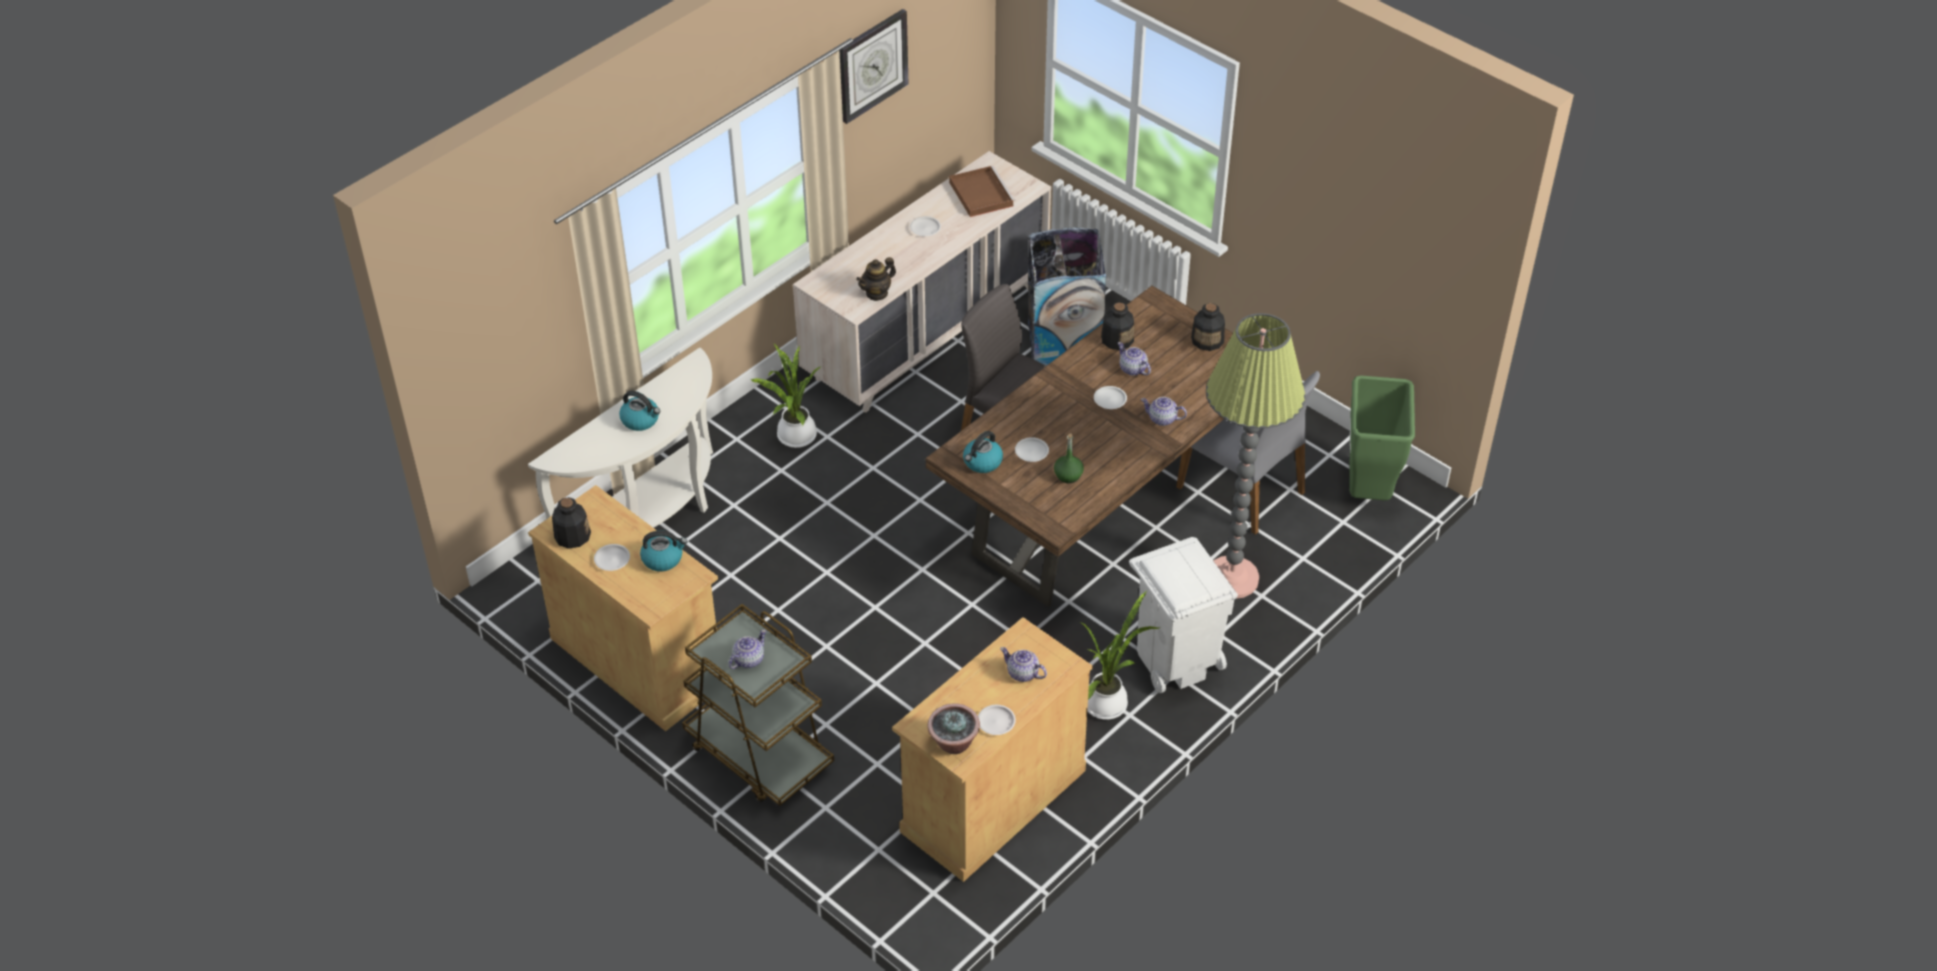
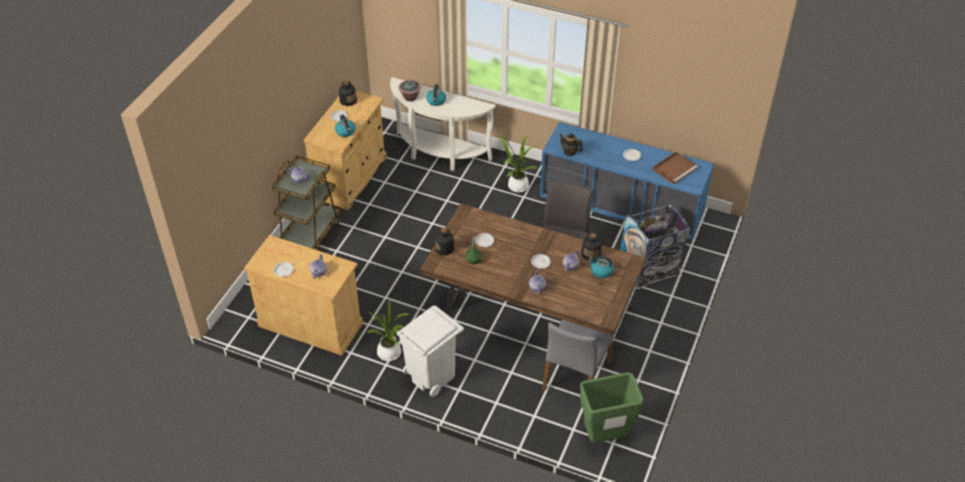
camera: 70 degrees right, 0 degrees up
(872, 65) = (653, 57): wall clock -> none
(927, 333) = (621, 212): beige dresser -> blue dresser
(953, 743) = (265, 258): potted plant -> potted plant (410, 97)
(982, 462) = (467, 224): kettle -> kettle (601, 271)
(1207, 340) = (613, 292): bottle -> bottle (445, 248)
(1232, 578) = (503, 386): floor lamp -> none

